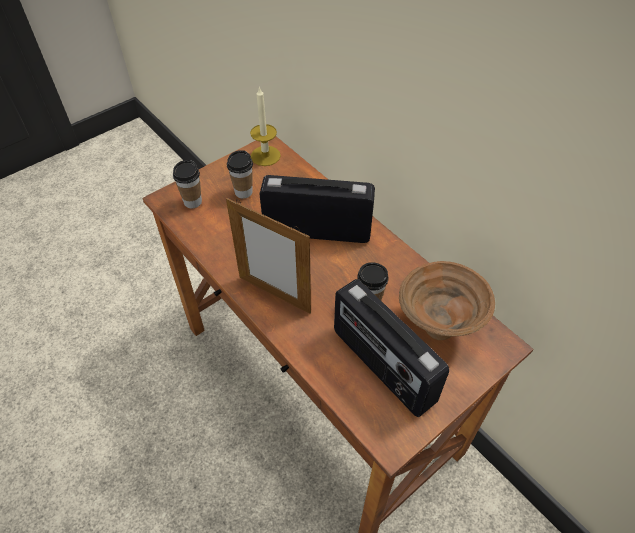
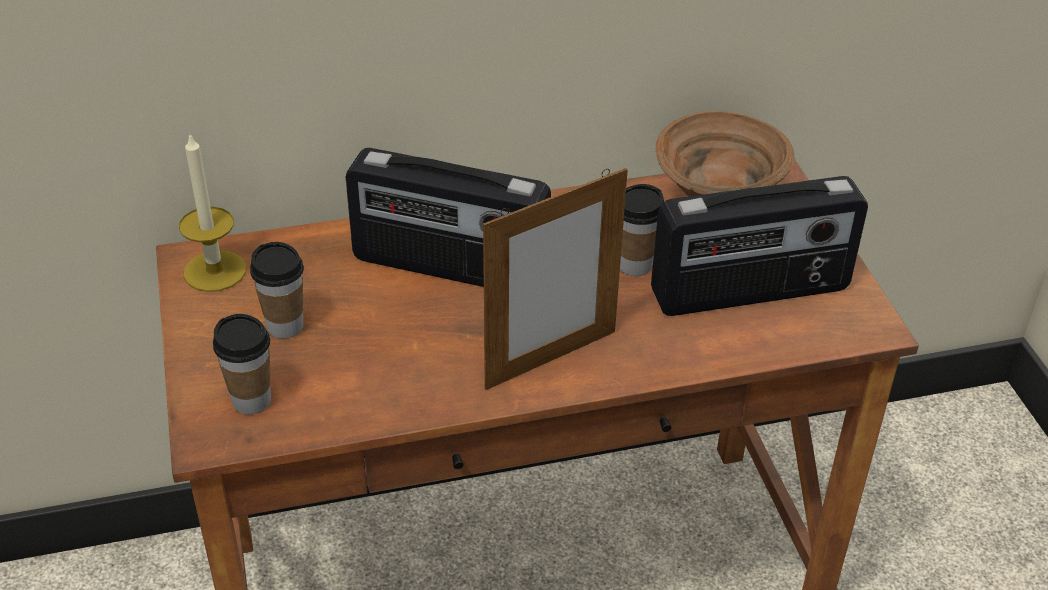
camera: 65 degrees left, 10 degrees down
(317, 230) = (449, 268): radio -> radio turned 105 degrees counterclockwise

